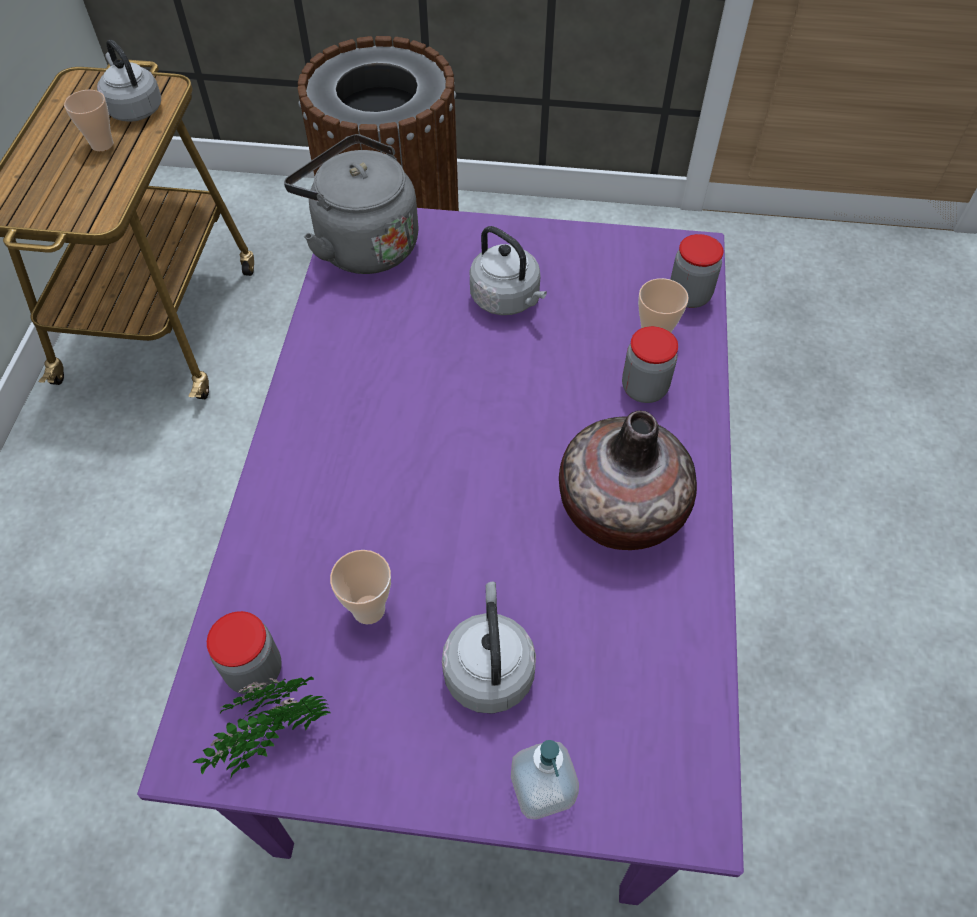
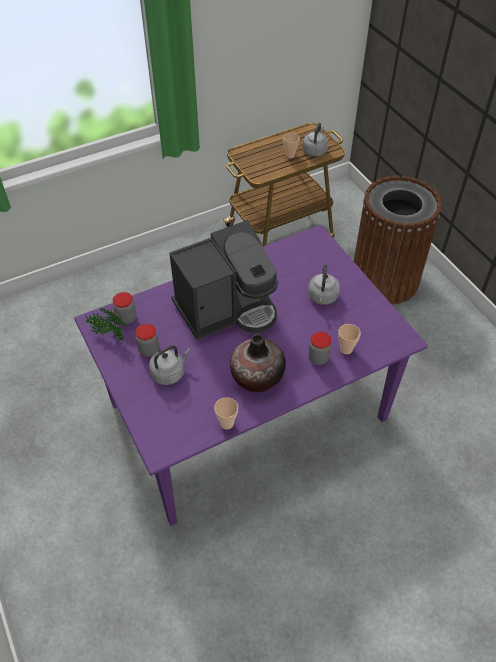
camera: 55 degrees right, 5 degrees down
(362, 244) = (308, 244): grey kettle -> none
(368, 609) = (166, 332): cup -> cup (227, 423)
(403, 459) = (227, 309): none -> coffee machine
(542, 788) = (140, 407): soap dispenser -> none
(689, 296) = (379, 350): jar -> jar (149, 350)

